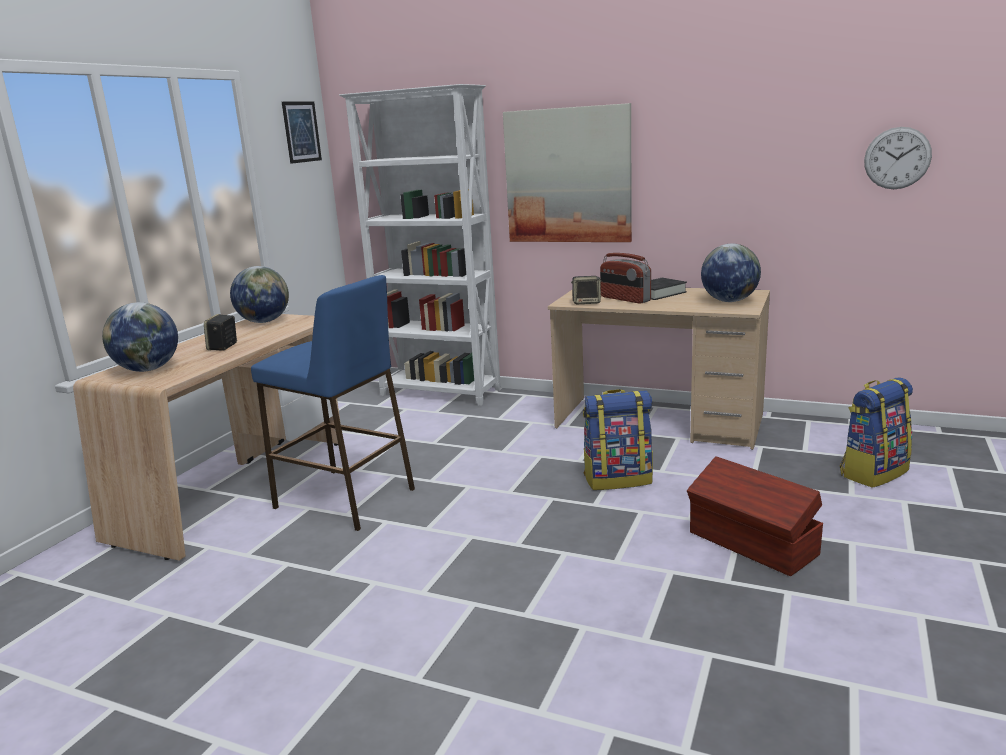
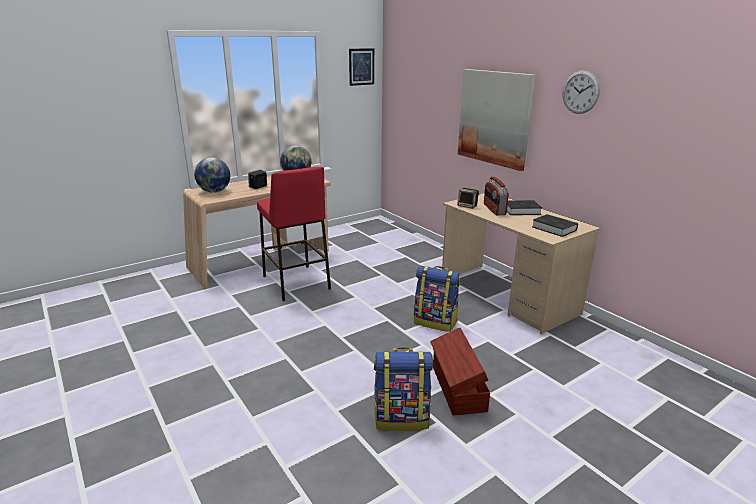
camera: 30 degrees right, 5 degrees up
(345, 499) = (296, 283): blue stool -> red stool
(440, 393) = (408, 238): white bookcase -> none
(729, 301) = (554, 228): globe -> black book
(873, 472) = (602, 379): backpack -> backpack (402, 418)
(897, 158) = (710, 149): wall clock -> wall clock (580, 92)

